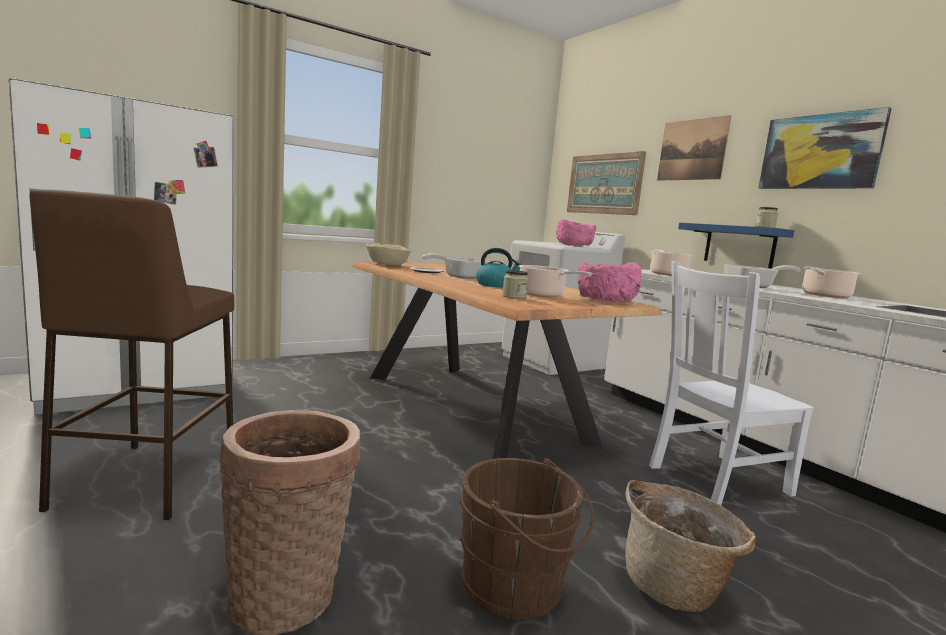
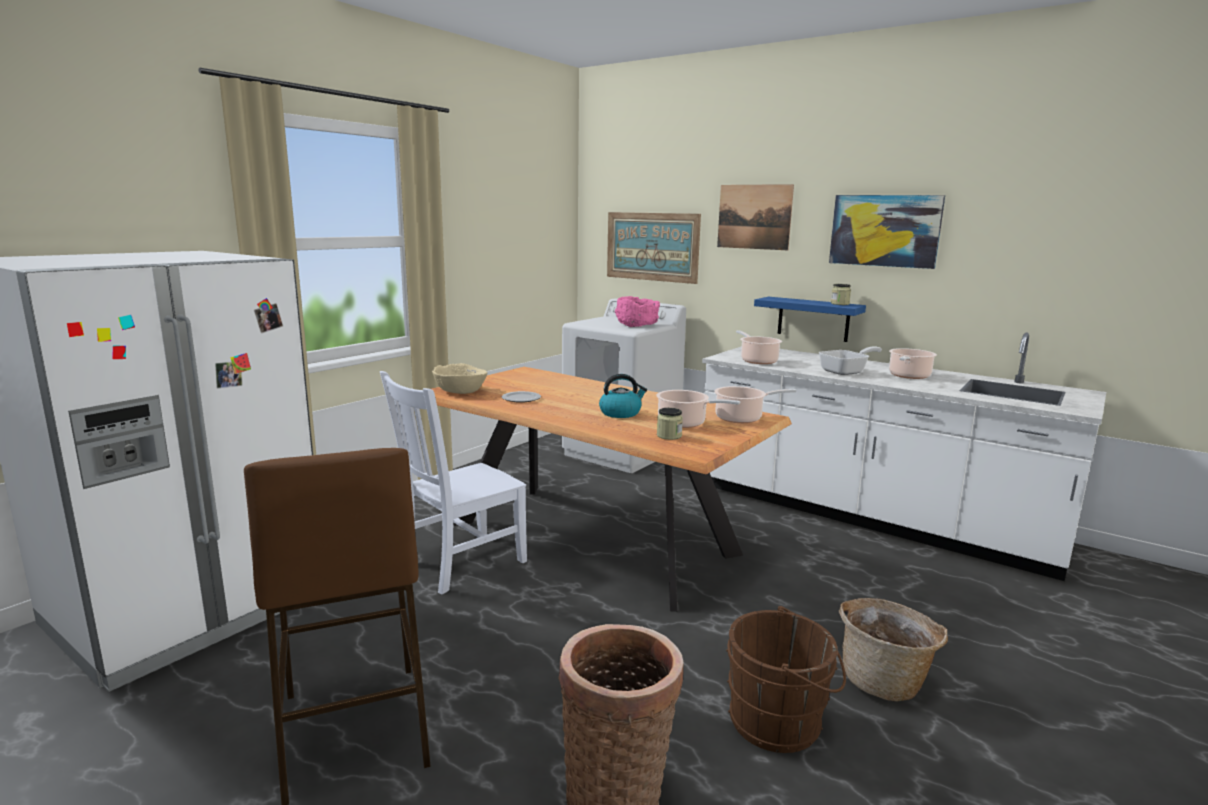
camera: 20 degrees left, 5 degrees up
(459, 277) = (566, 403): frying pan -> none
(606, 300) = (742, 418): pink bowl -> cooking pot
(715, 480) = (851, 567): white chair -> white chair (459, 563)

